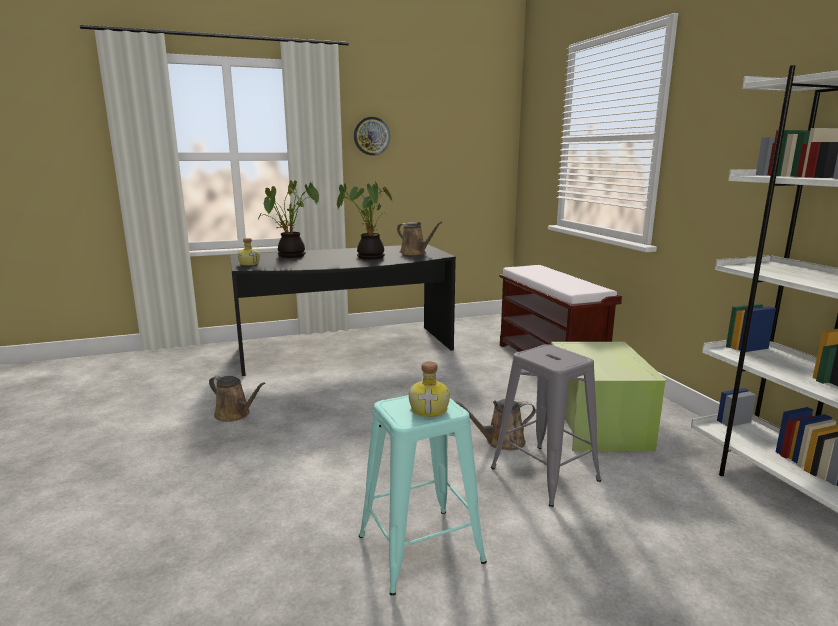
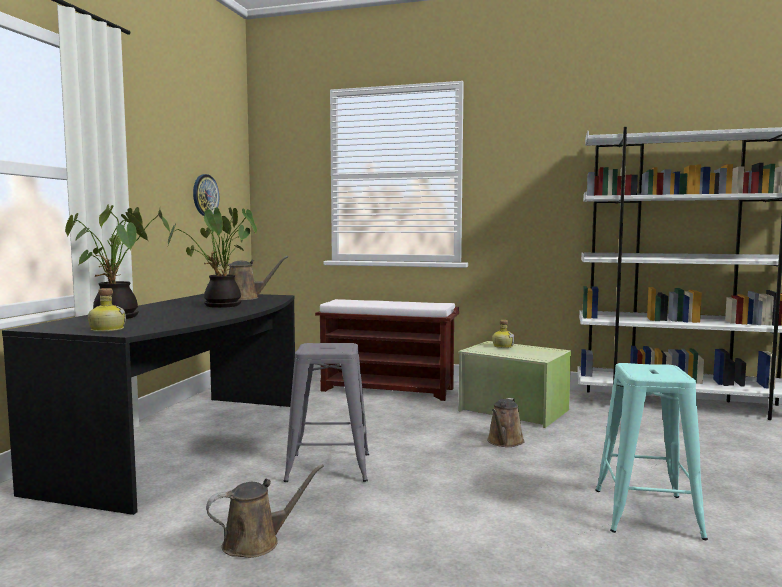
camera: 55 degrees left, 10 degrees down
(371, 136) = (140, 156): wall clock -> wall clock (205, 195)
(430, 409) = (660, 369): bottle -> bottle (503, 346)
(544, 474) = (570, 445): grey stool -> grey stool (328, 467)

